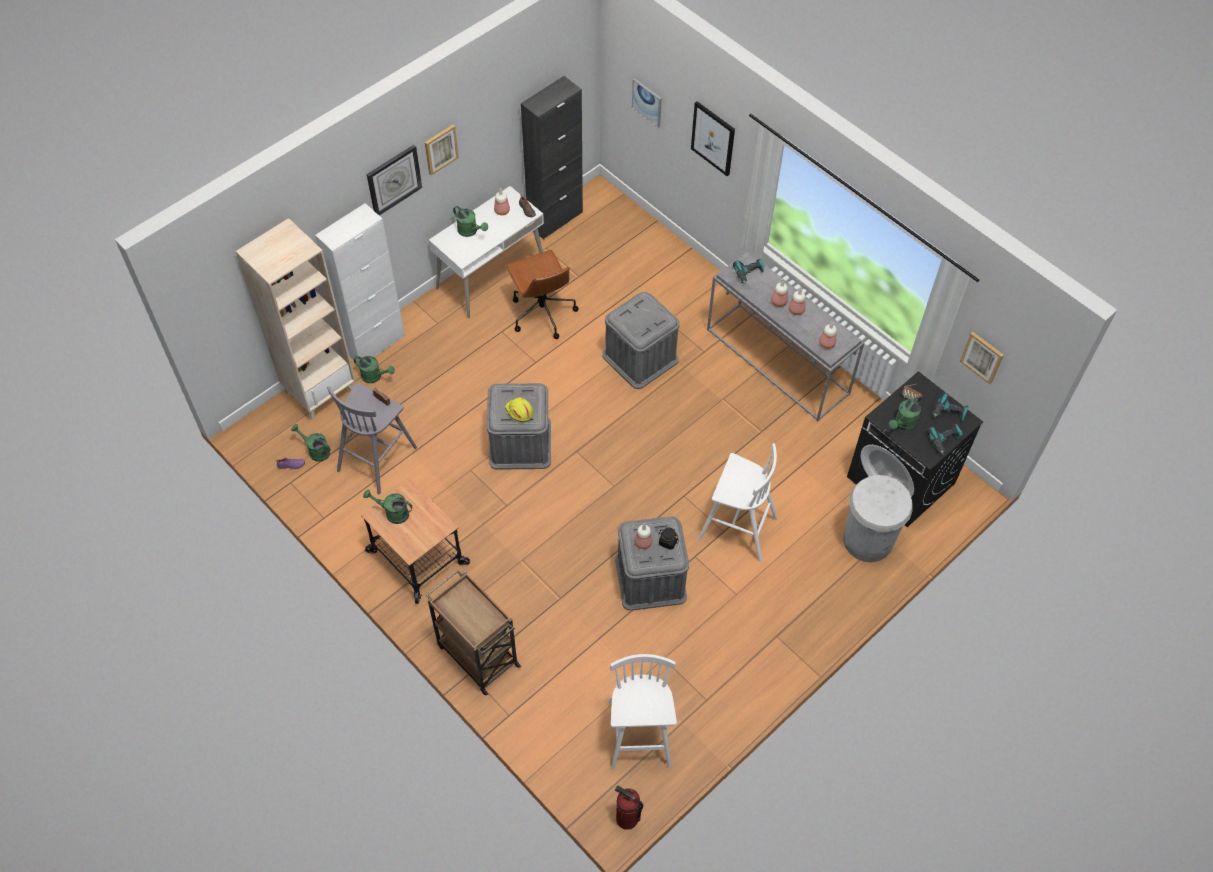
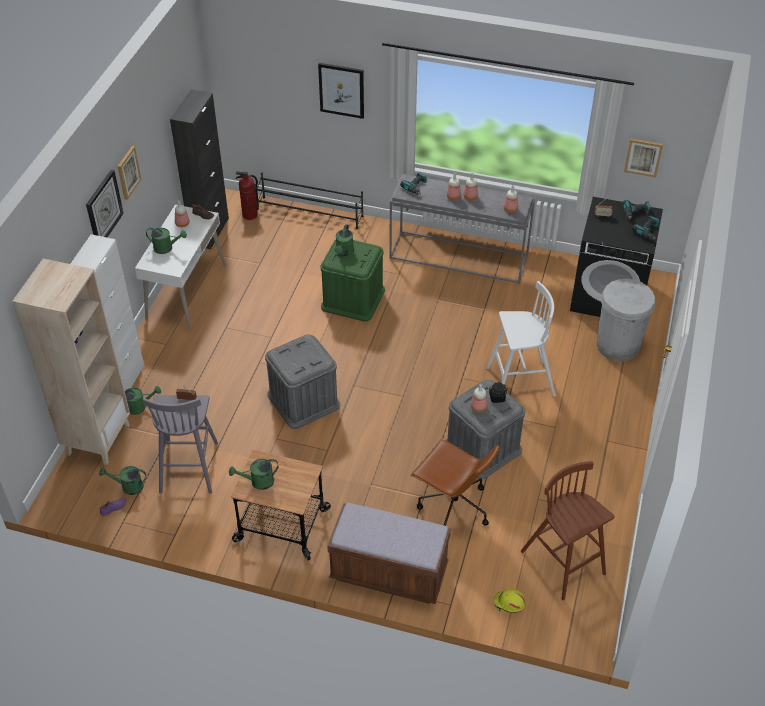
camera: 30 degrees left, 10 degrees down
(477, 654) = (389, 573): brown cart -> brown bench
(519, 412) = (305, 361): yellow hard hat -> yellow hard hat (509, 603)
(542, 313) = (249, 300): brown office chair -> brown office chair (453, 506)
(627, 818) = (603, 630): fire extinguisher -> fire extinguisher (250, 215)
(639, 735) = (564, 564): white stool -> brown stool
(640, 357) = (353, 298): grey storage box -> green storage box
(647, 102) = (265, 90): picture -> none
(665, 241) = (310, 213): none -> black shoe rack
(903, 424) = (611, 233): green watering can -> green watering can (344, 252)

